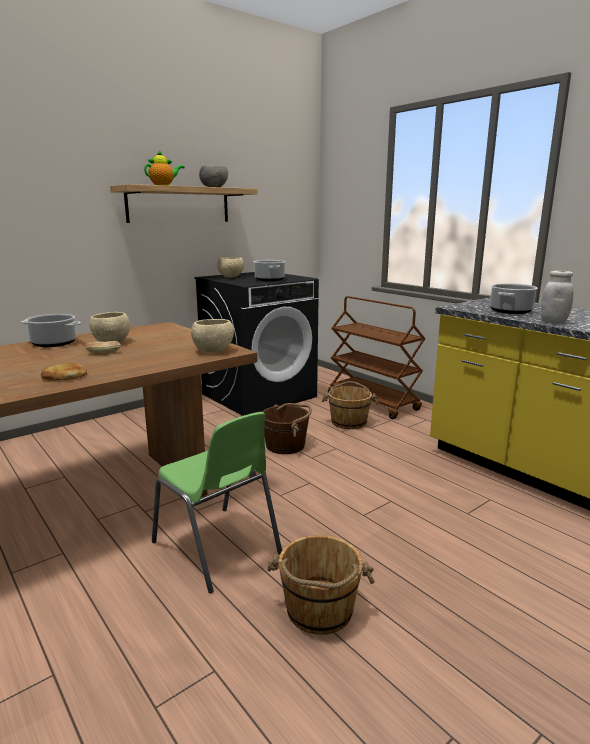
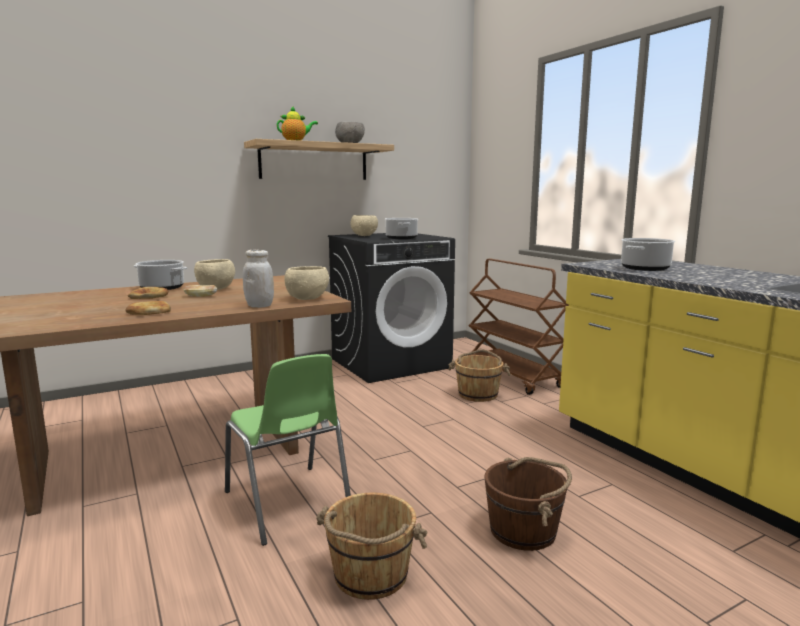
camera: 10 degrees right, 5 degrees down
(49, 355) = (149, 296): none -> bread
(286, 445) = (400, 412): brown bucket -> brown bucket (524, 530)
(553, 322) = (685, 278): white jar -> white jar (259, 306)

